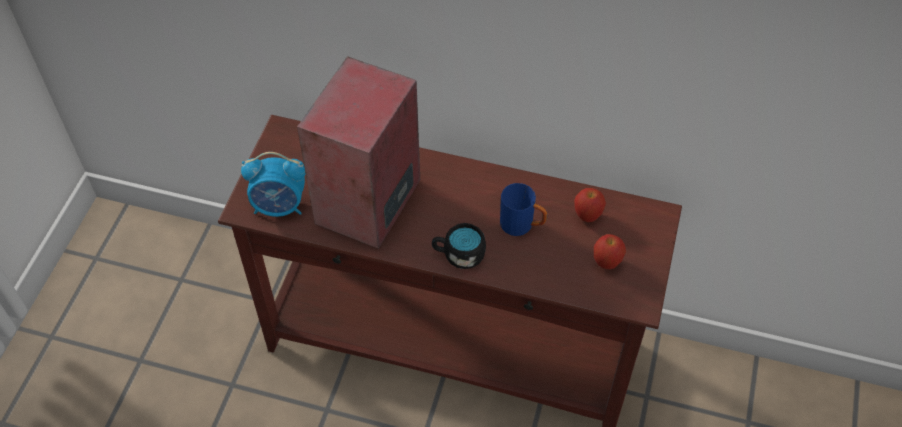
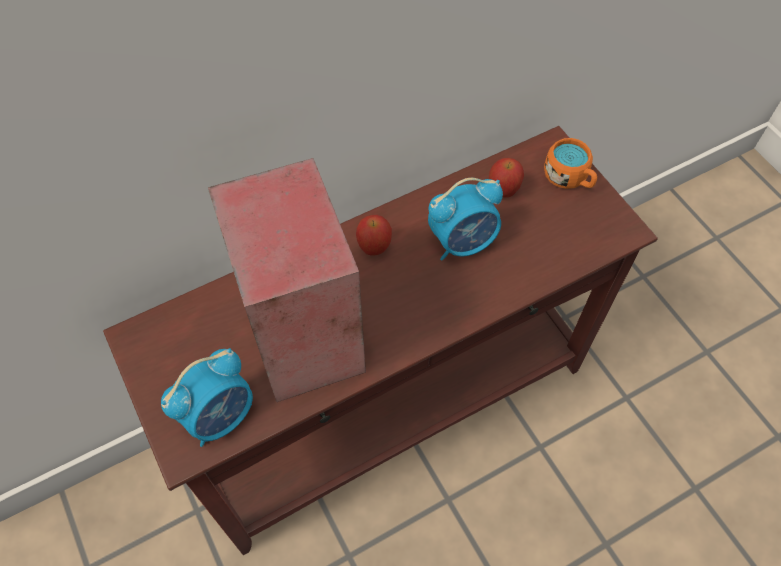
camera: 45 degrees left, 5 degrees up
(458, 254) = (441, 314): black mug -> none
(522, 225) = (463, 242): blue mug -> alarm clock
(606, 263) = (562, 218): apple -> apple (374, 248)
(644, 243) = (569, 178): none -> orange mug

